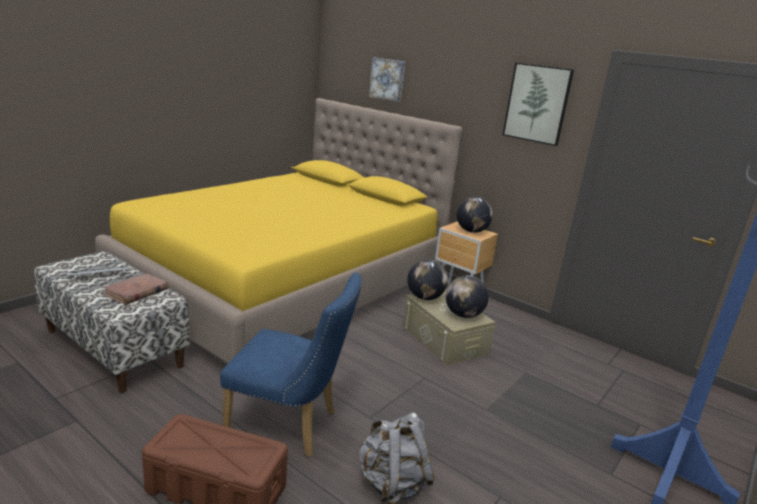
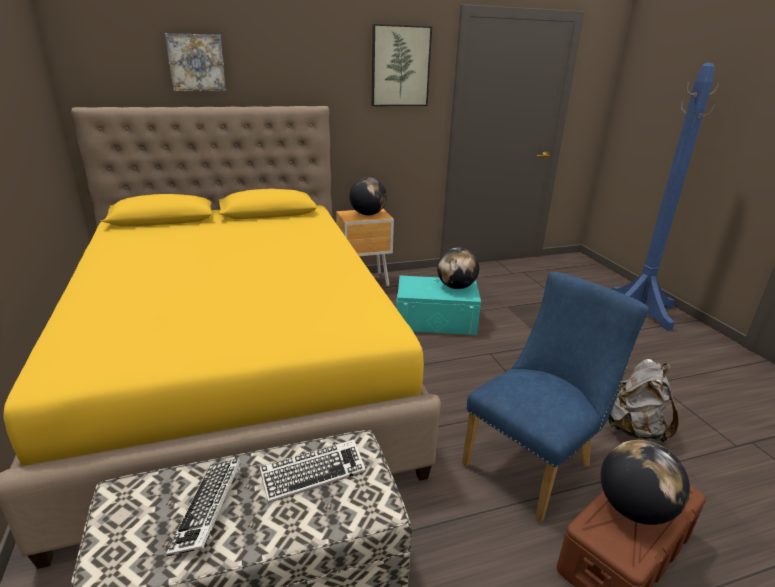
camera: 55 degrees left, 5 degrees up
(136, 292) = (313, 474): brown book -> keyboard
(425, 297) = (411, 291): globe -> globe (633, 509)
(444, 339) = (435, 319): beige storage box -> turquoise storage box

